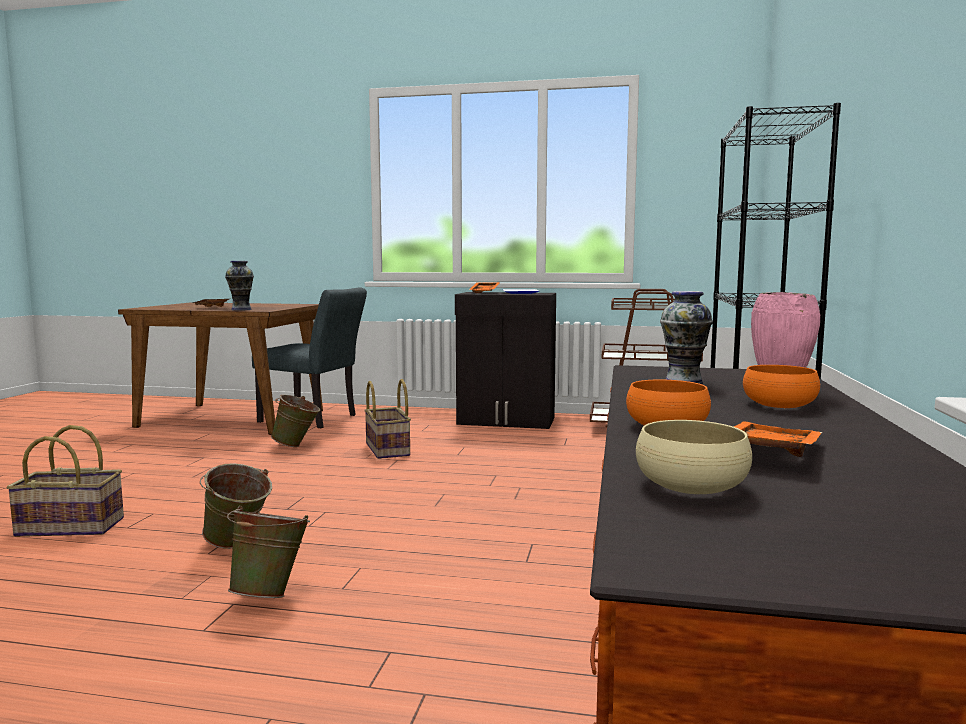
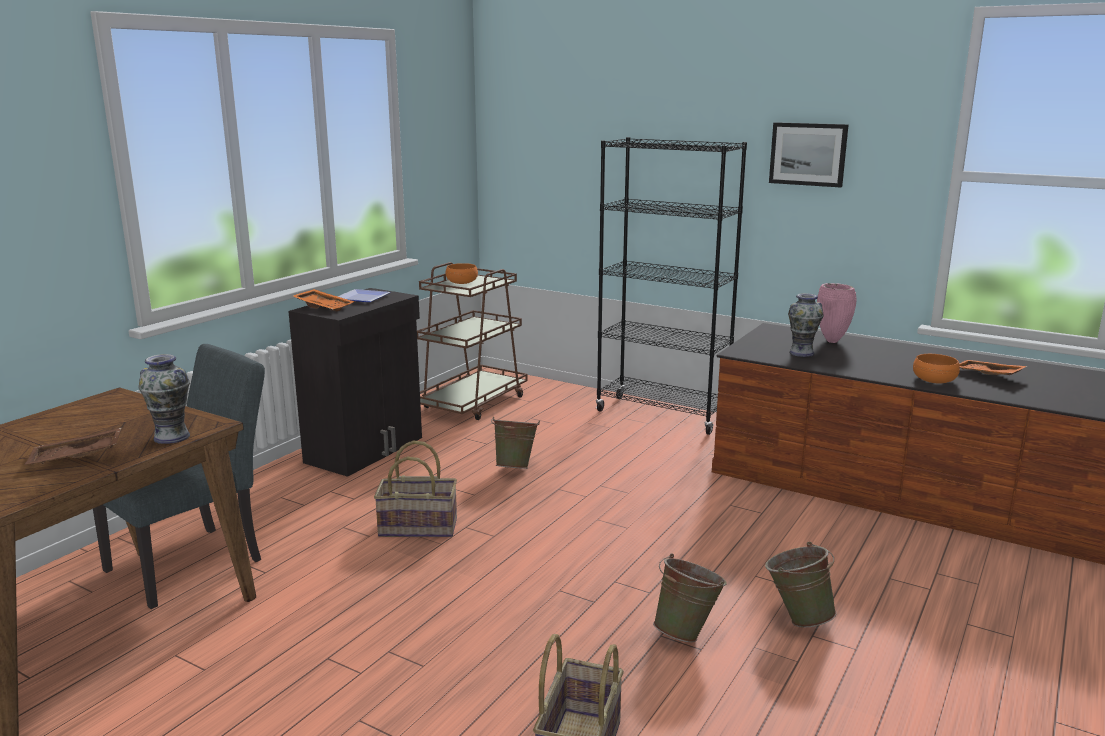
camera: 70 degrees left, 10 degrees up
(297, 446) = (340, 583): green bucket -> green bucket (515, 467)
(691, 485) = (1046, 396): beige bowl -> none
(779, 404) = (877, 351): orange bowl -> orange bowl (461, 282)
(890, 98) = (808, 154): none -> picture

